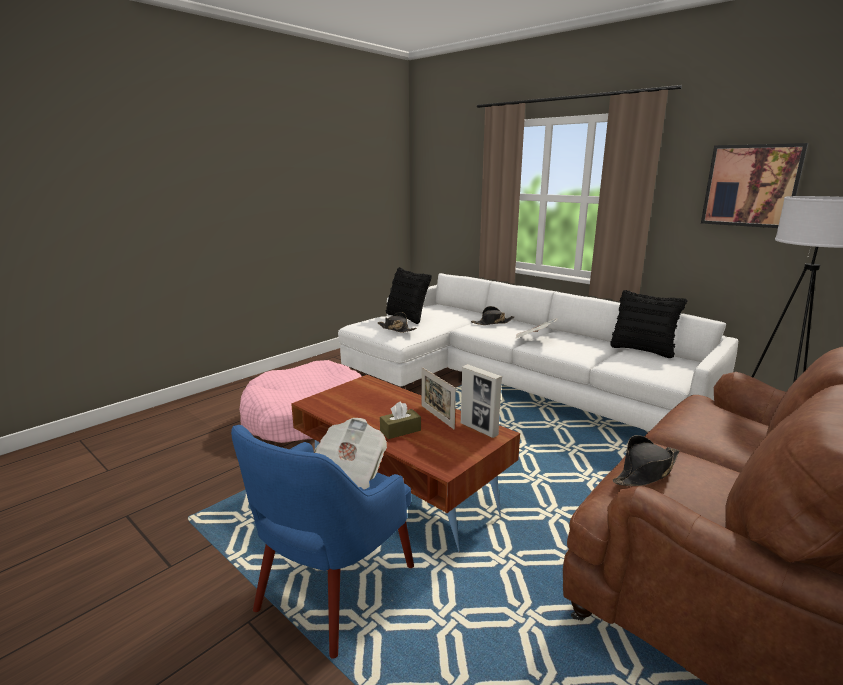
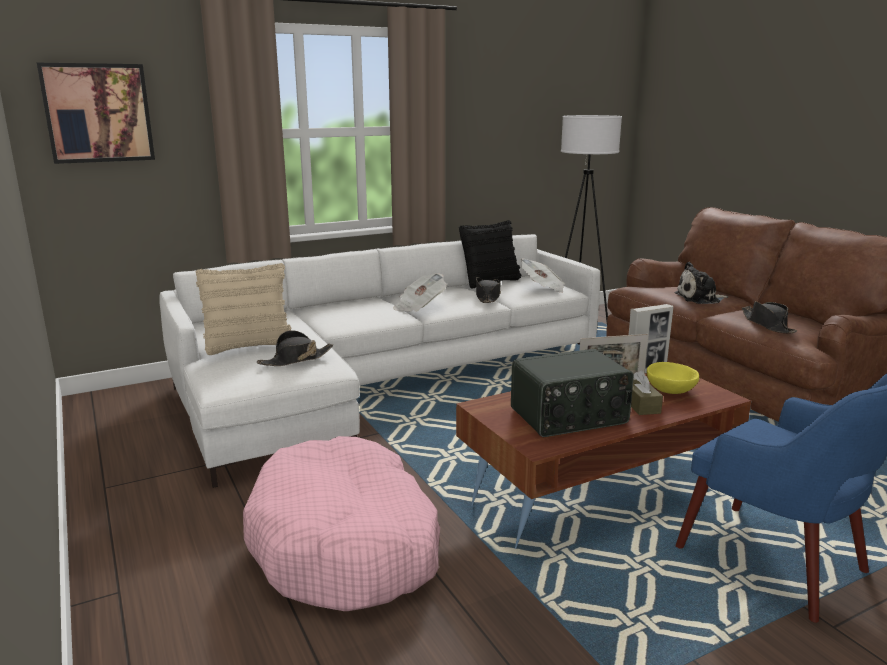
camera: 70 degrees left, 0 degrees up
(348, 474) = (754, 435): newspaper -> newspaper (543, 288)
(362, 407) = (569, 417): none -> radio
(408, 318) = (249, 346): black pillow -> beige pillow
(440, 441) = (670, 391): none -> yellow bowl
(492, 323) = (335, 311): black hat -> black hat (487, 297)
(705, 431) = (700, 298): none -> plush toy
(751, 186) = (509, 108): picture -> picture (98, 113)

